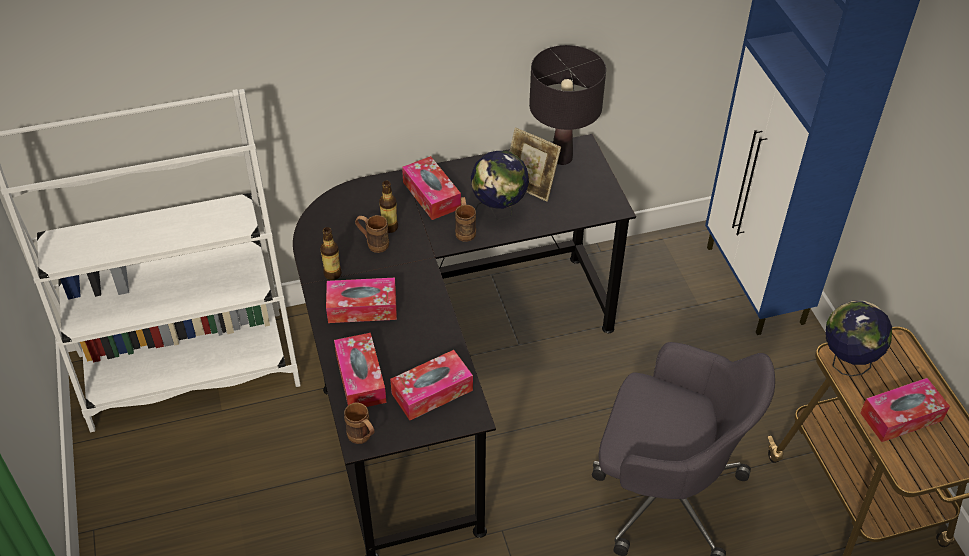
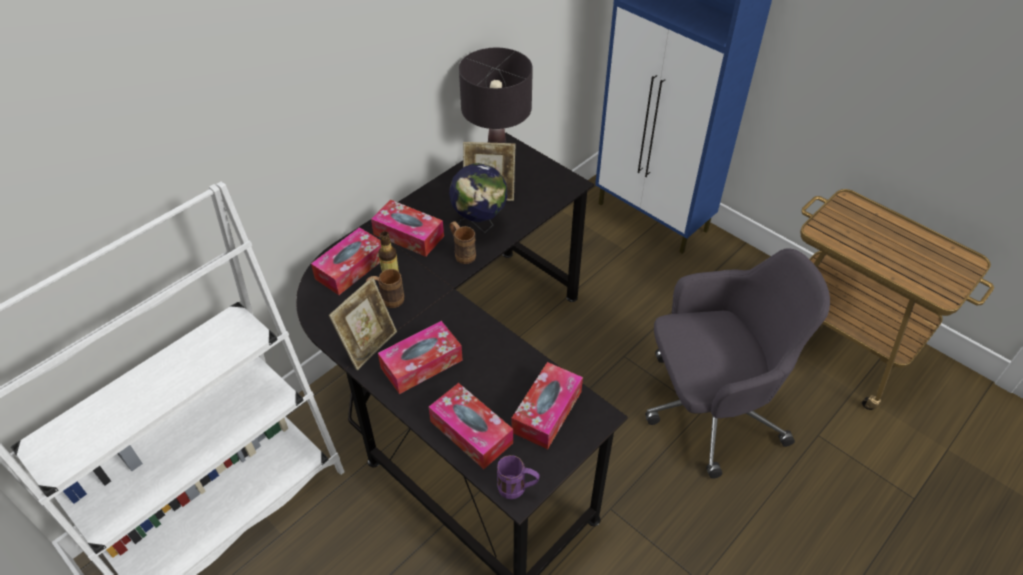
camera: 30 degrees left, 0 degrees up
(332, 274) = (369, 345): bottle -> picture frame
(362, 438) = (517, 490): brown mug -> purple mug
(846, 363) = (831, 232): globe -> none
(901, 416) = (900, 255): tissue box -> tissue box (351, 268)

